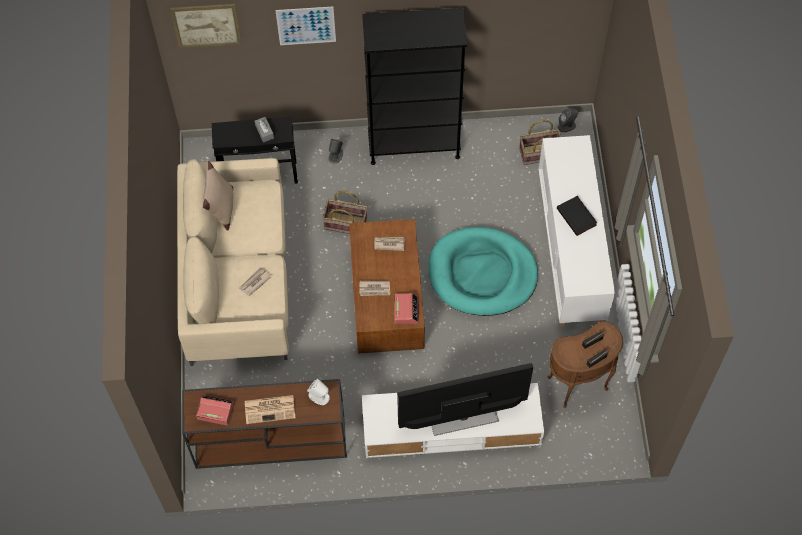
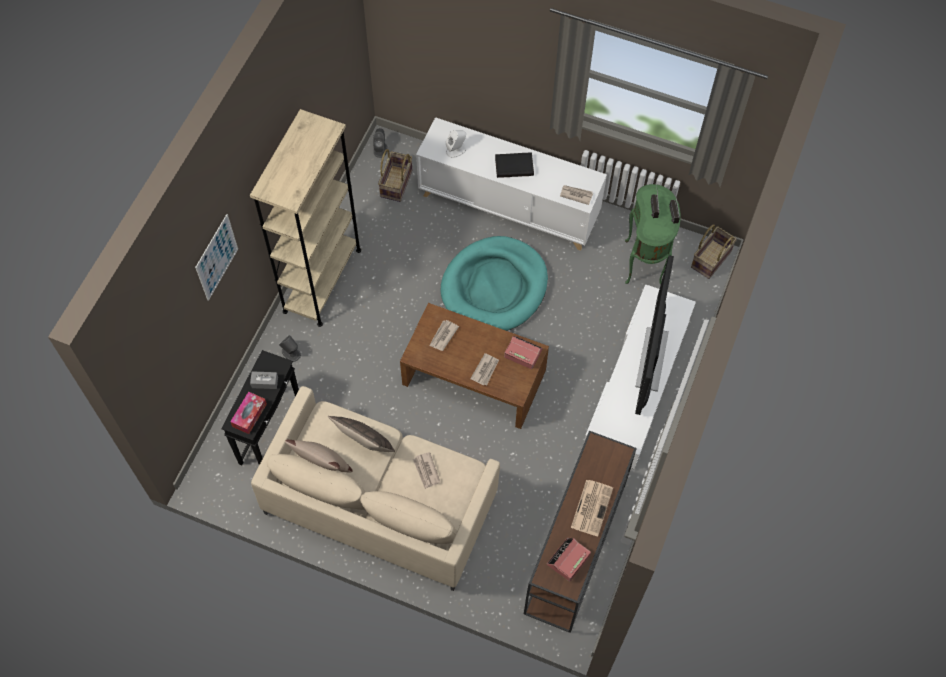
camera: 65 degrees left, 0 degrees up
(206, 25) = (159, 346): picture -> none
(231, 135) = (249, 415): none -> tissue box
(255, 228) = (364, 444): none -> pillow
(319, 396) = (599, 456): white speaker -> white speaker (456, 150)
(346, 223) = (373, 377): basket -> basket (710, 259)
(414, 145) = (322, 280): black bookcase -> beige bookcase
(577, 277) = (576, 195): none -> newspaper
(579, 385) = (645, 263): brown side table -> green side table

